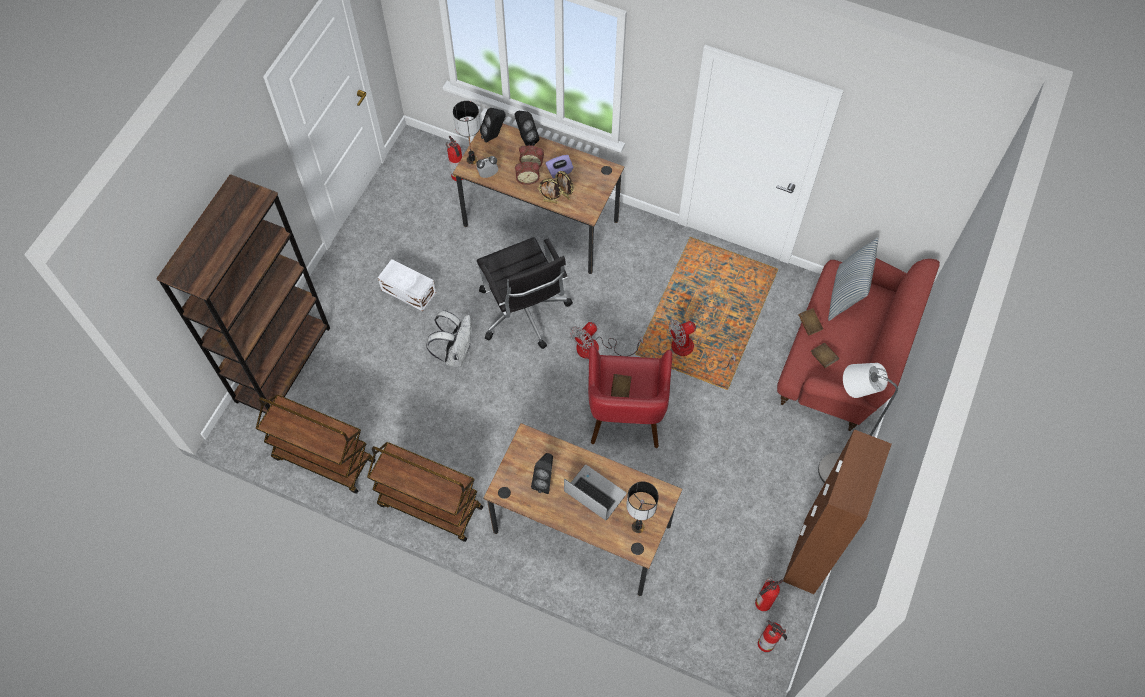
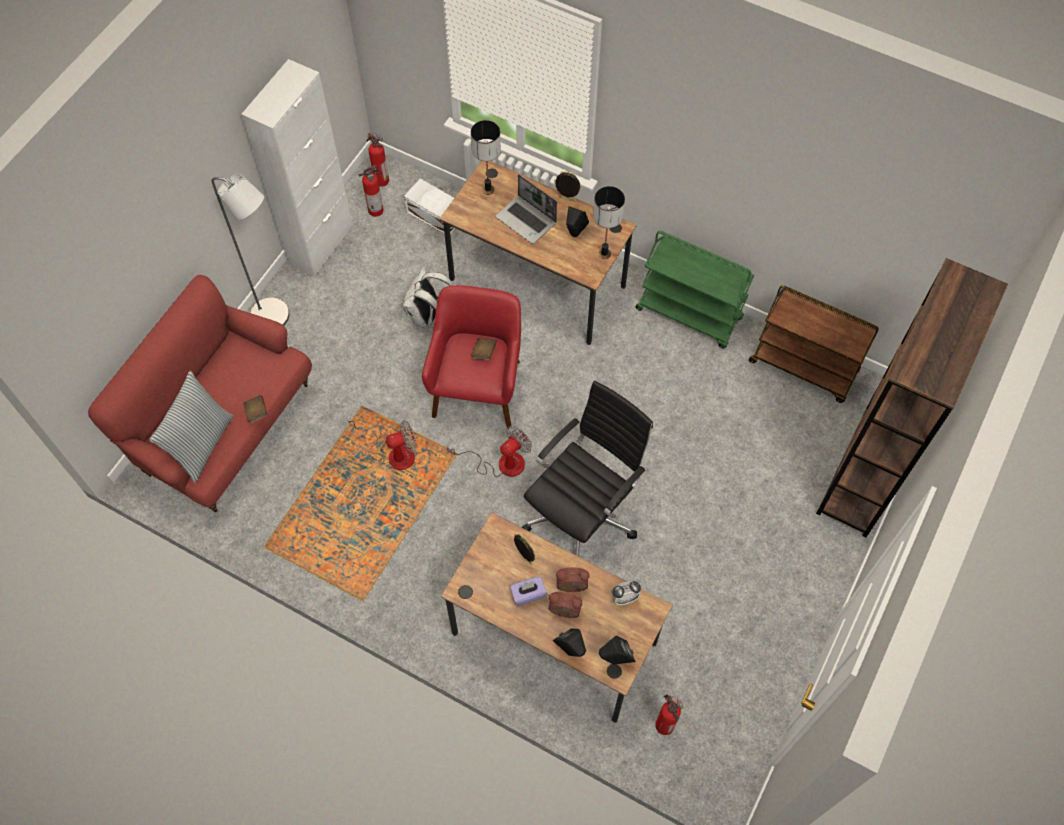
camera: 175 degrees left, 0 degrees up
(409, 292) = (724, 553): white storage box -> white storage box (435, 214)
(429, 506) = (690, 314): brown cart -> green cart
(456, 353) = (664, 471): white backpack -> white backpack (428, 316)
(471, 160) = (646, 623): table lamp -> table lamp (604, 254)
(524, 313) = (583, 514): black office chair -> black office chair turned 60 degrees clockwise
(550, 201) = (543, 550): picture frame -> picture frame (567, 199)
(809, 555) = (321, 244): brown cabinet -> white cabinet
(823, 358) = (253, 373): brown book -> none

